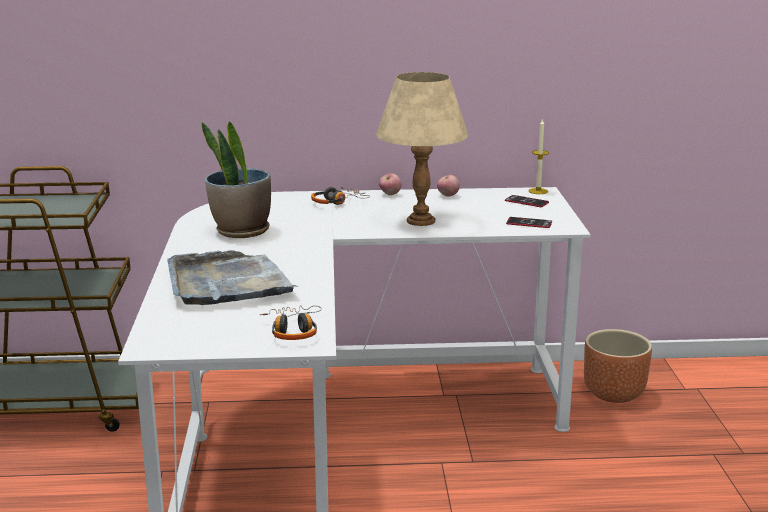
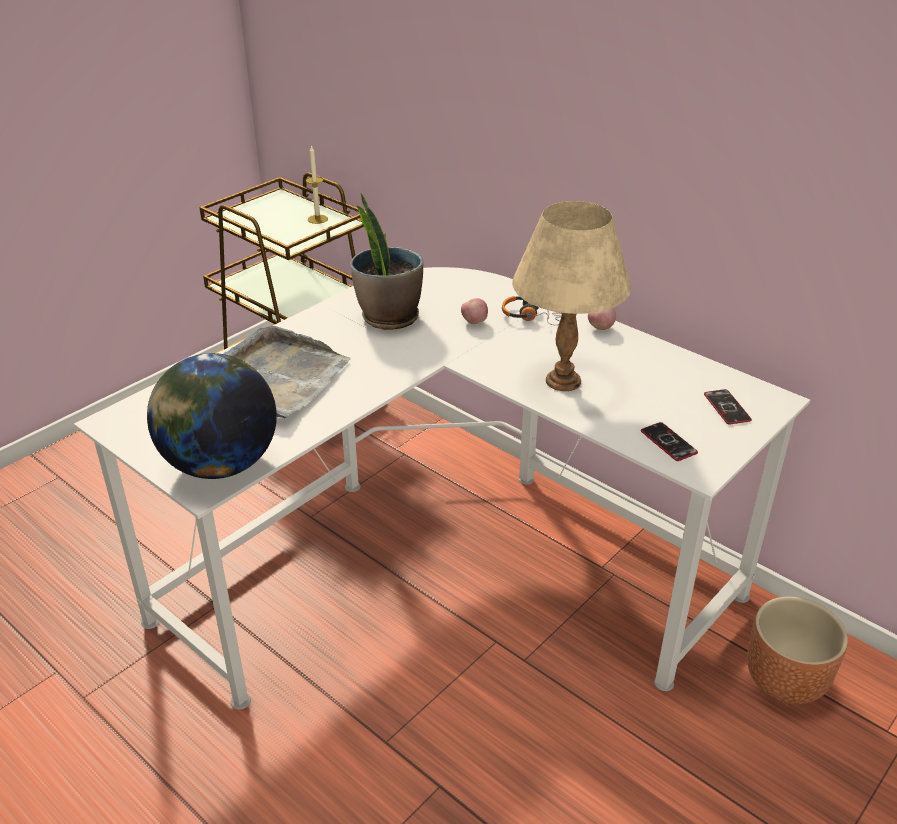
camera: 45 degrees right, 15 degrees up
(293, 330) = (220, 464): headphones -> globe
(448, 196) = (656, 357): apple -> apple (474, 322)
(538, 191) = (773, 397): candle -> candle (317, 219)

